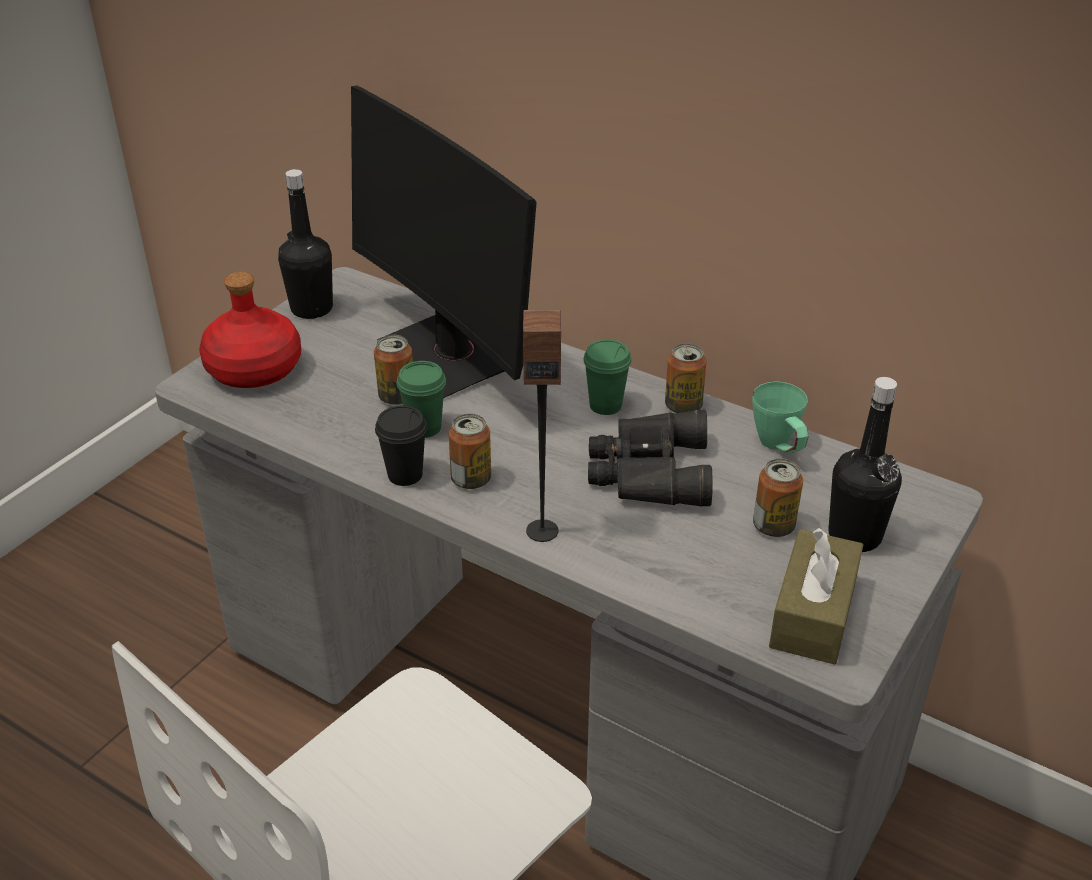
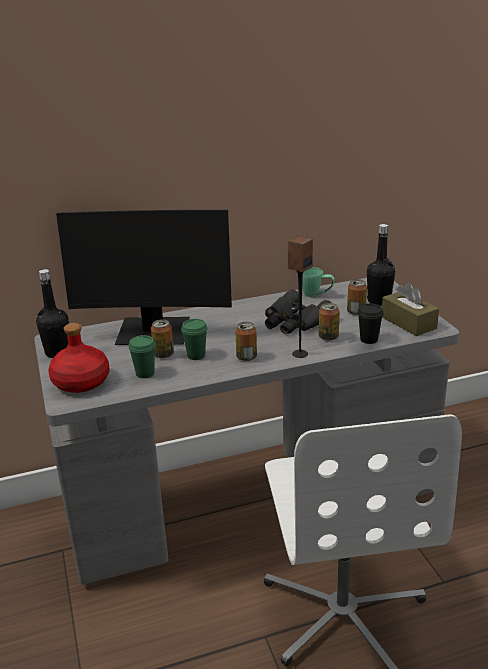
camera: 50 degrees left, 10 degrees down
(405, 475) = (221, 370): black cup -> black cup (369, 339)
(605, 405) = (242, 315): green cup -> green cup (145, 373)
(683, 406) = (266, 301): can -> can (328, 337)

